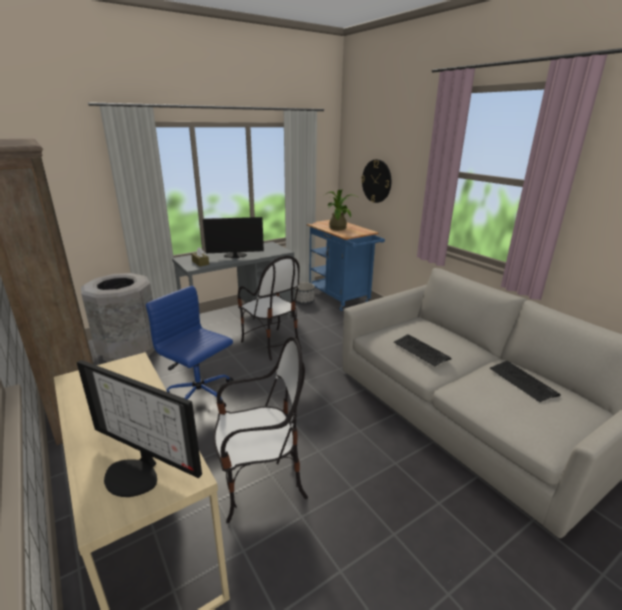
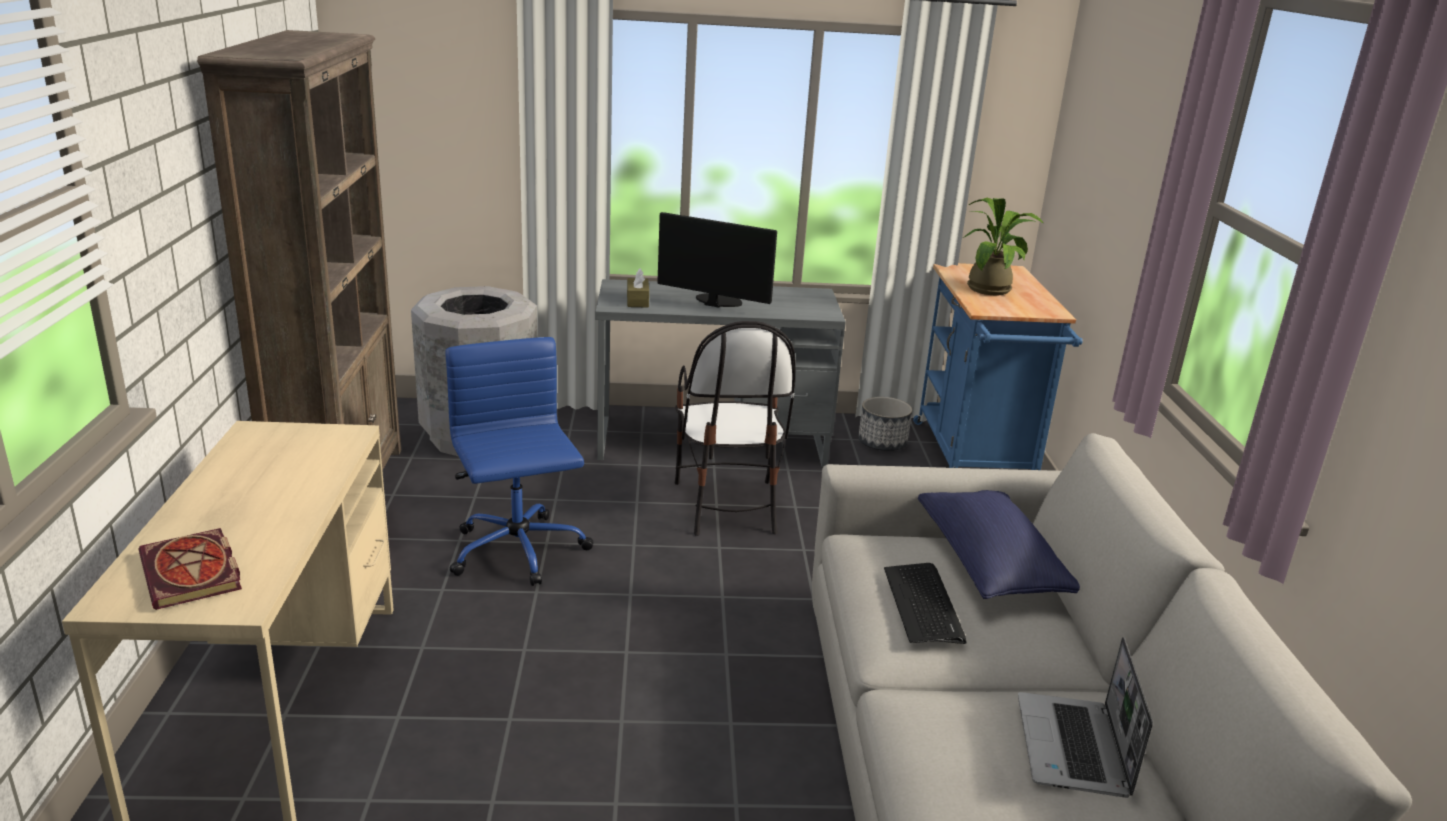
camera: 30 degrees right, 0 degrees up
(137, 473) = (193, 573): monitor -> book
(261, 483) = (481, 725): chair -> none
(376, 181) = (1099, 192): wall clock -> none
(422, 328) = (990, 564): none -> blue pillow
(522, 381) = (1074, 748): keyboard -> laptop

